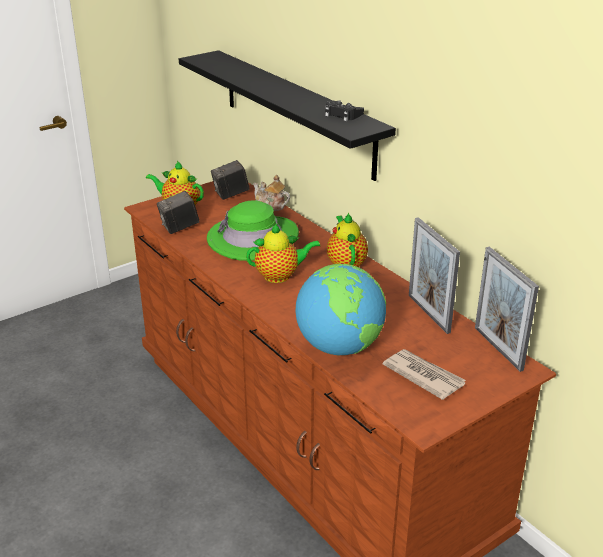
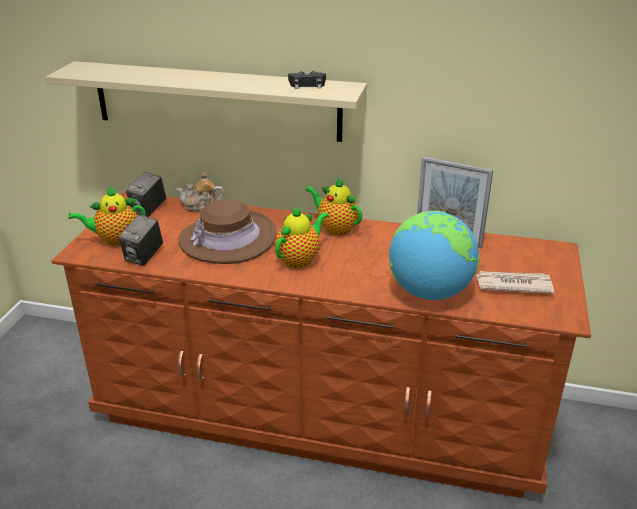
camera: 40 degrees left, 0 degrees up
(253, 238) = (228, 239): green hat -> brown hat
(296, 112) = (216, 101): black shelf -> beige shelf
(498, 348) = (524, 243): picture frame -> none

